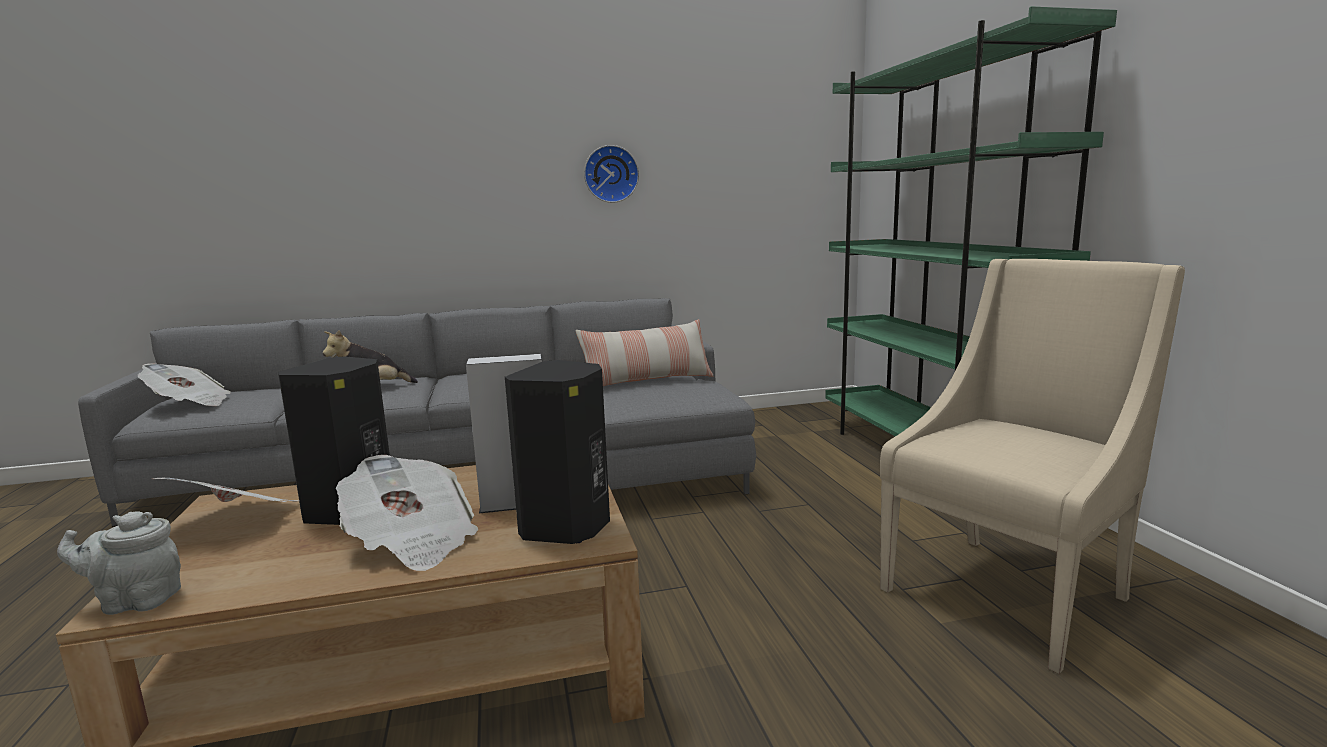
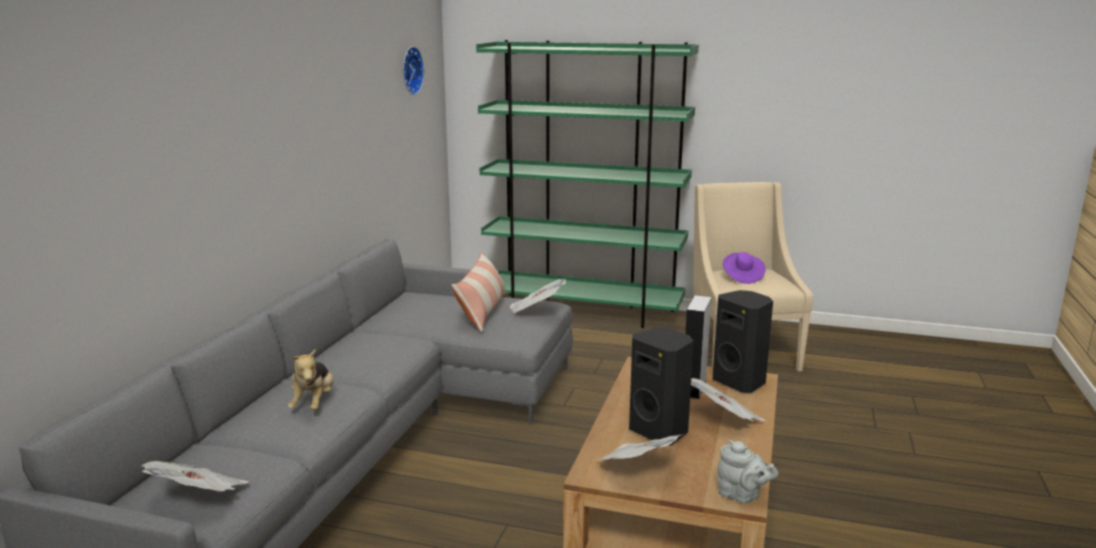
camera: 60 degrees left, 5 degrees up
(135, 601) = (742, 496): grey teapot -> grey teapot turned 75 degrees counterclockwise
(610, 174) = (337, 129): wall clock -> wall clock (409, 70)
(681, 393) = (536, 310): none -> newspaper
(1001, 436) = (742, 277): none -> purple hat

